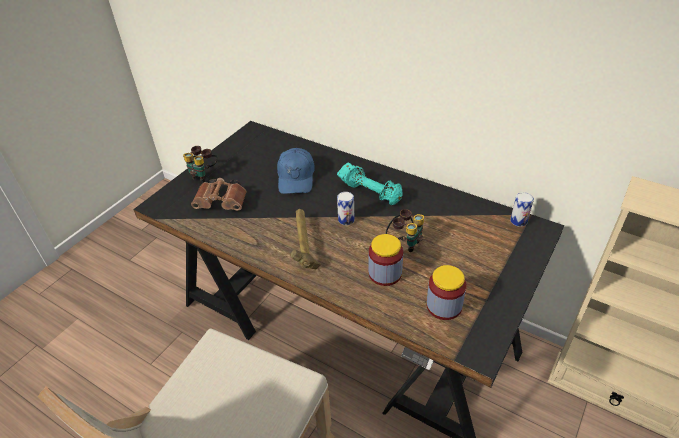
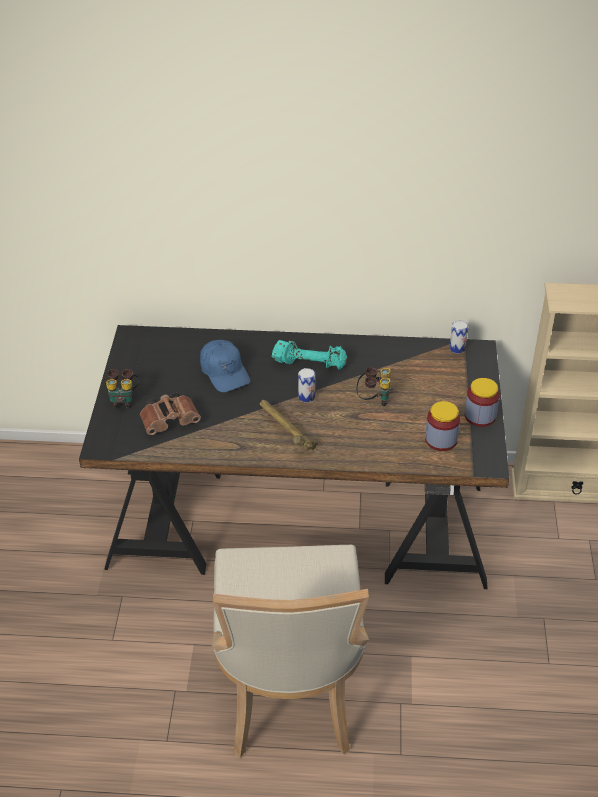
camera: 30 degrees left, 0 degrees up
(385, 273) = (376, 431): jar -> jar (480, 416)

